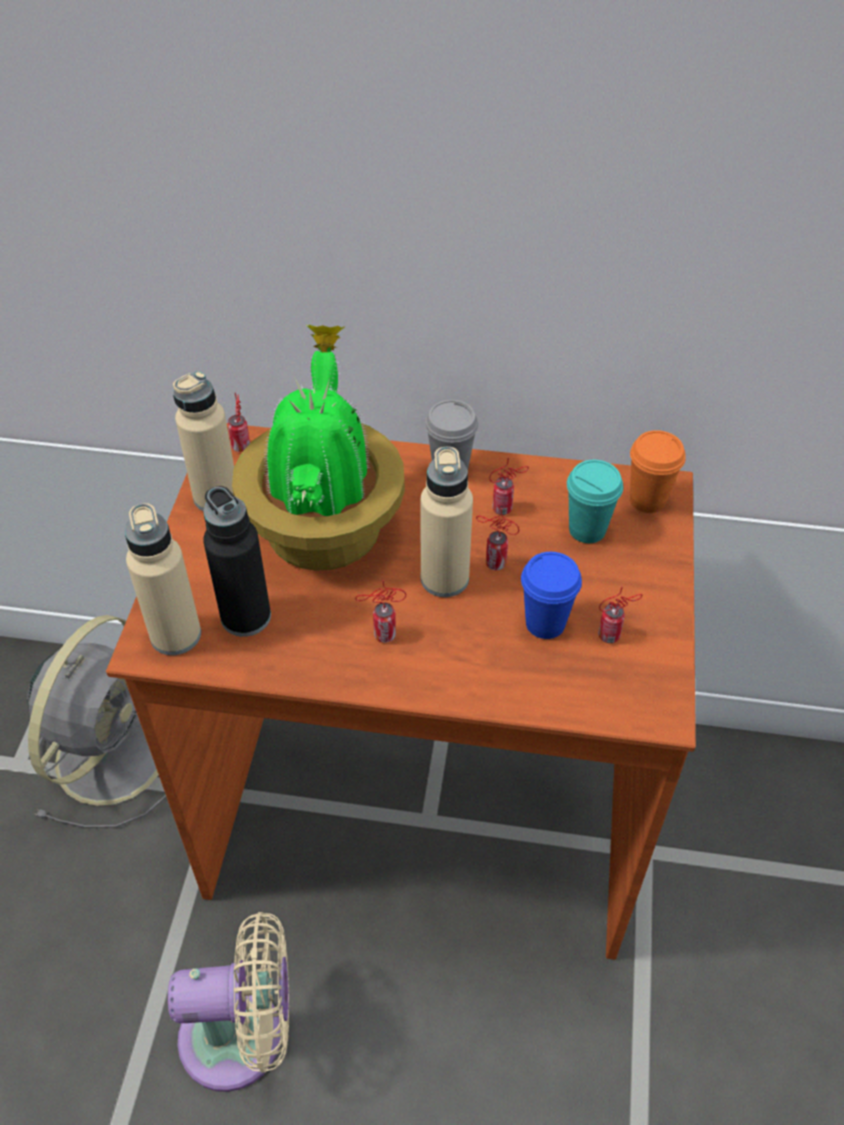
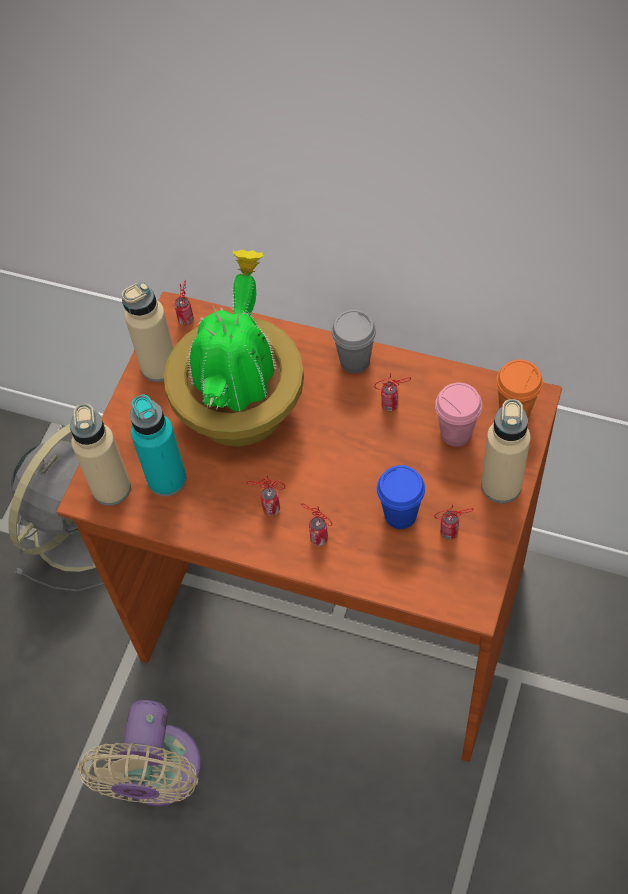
camera: 15 degrees right, 10 degrees up
(243, 1036) = (158, 775): beige fan -> beige fan turned 90 degrees clockwise
(246, 617) = (167, 479): black bottle -> turquoise bottle
(444, 579) = (328, 464): beige bottle -> beige bottle (501, 485)
(493, 562) = (371, 454): can -> can (317, 537)
(587, 530) = (456, 433): turquoise cup -> pink cup

